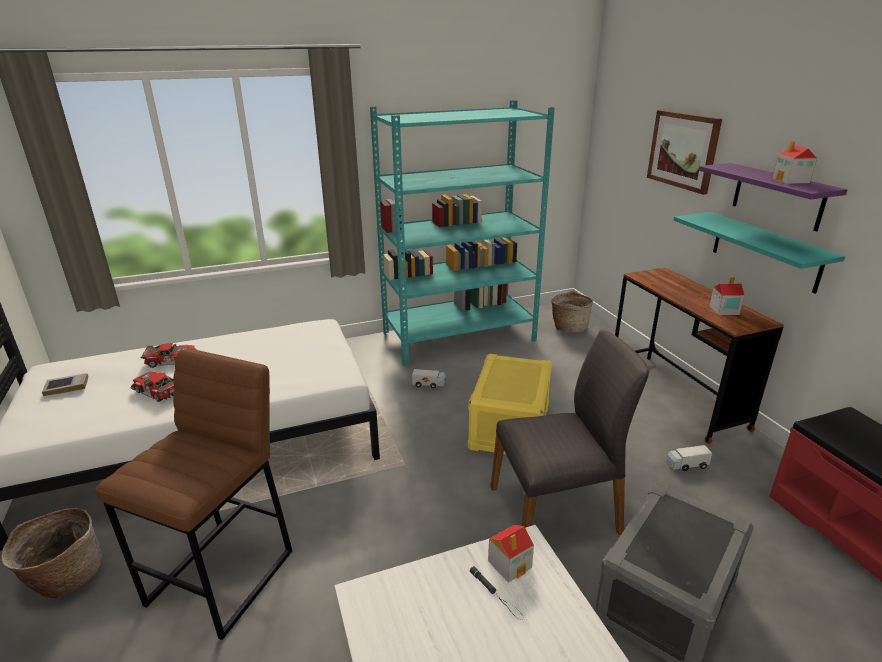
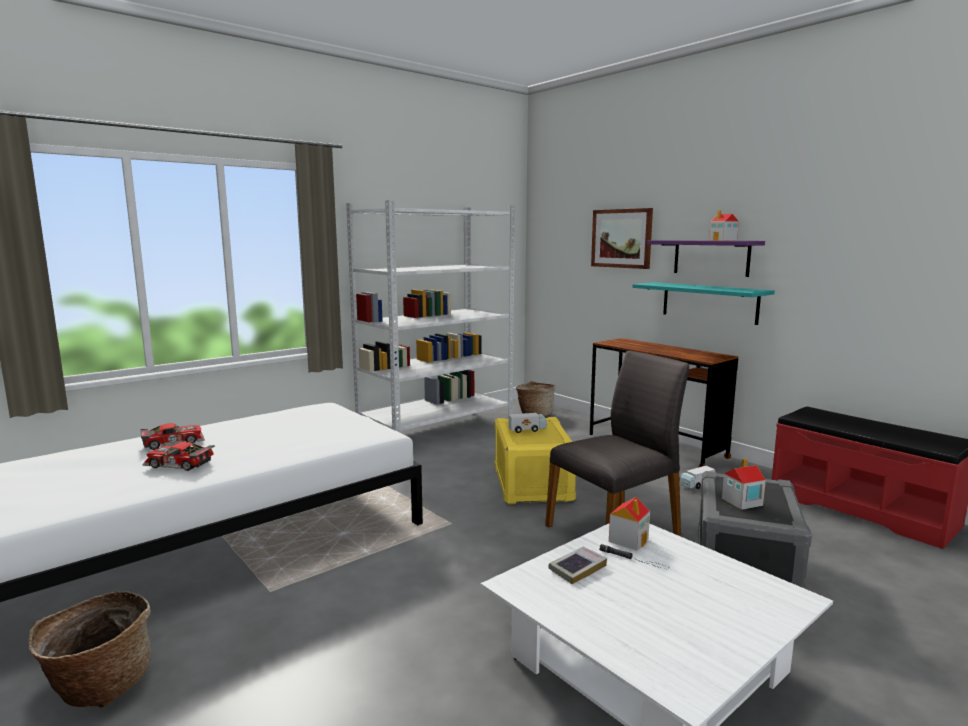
camera: 20 degrees left, 15 degrees down
(67, 387) = (50, 475): book -> book (577, 568)
(223, 574) = (313, 640): brown stool -> none
(429, 384) = (432, 466): toy truck -> toy truck (527, 430)
(459, 337) = (436, 431): turquoise bookcase -> white bookcase
(723, 310) = (689, 353): toy house -> toy house (741, 502)

